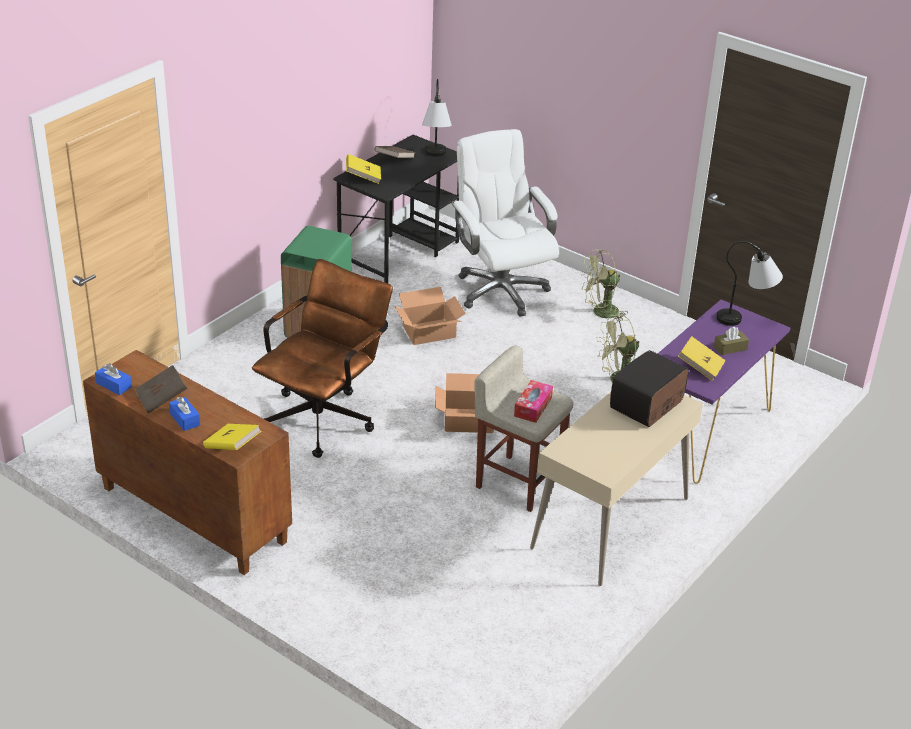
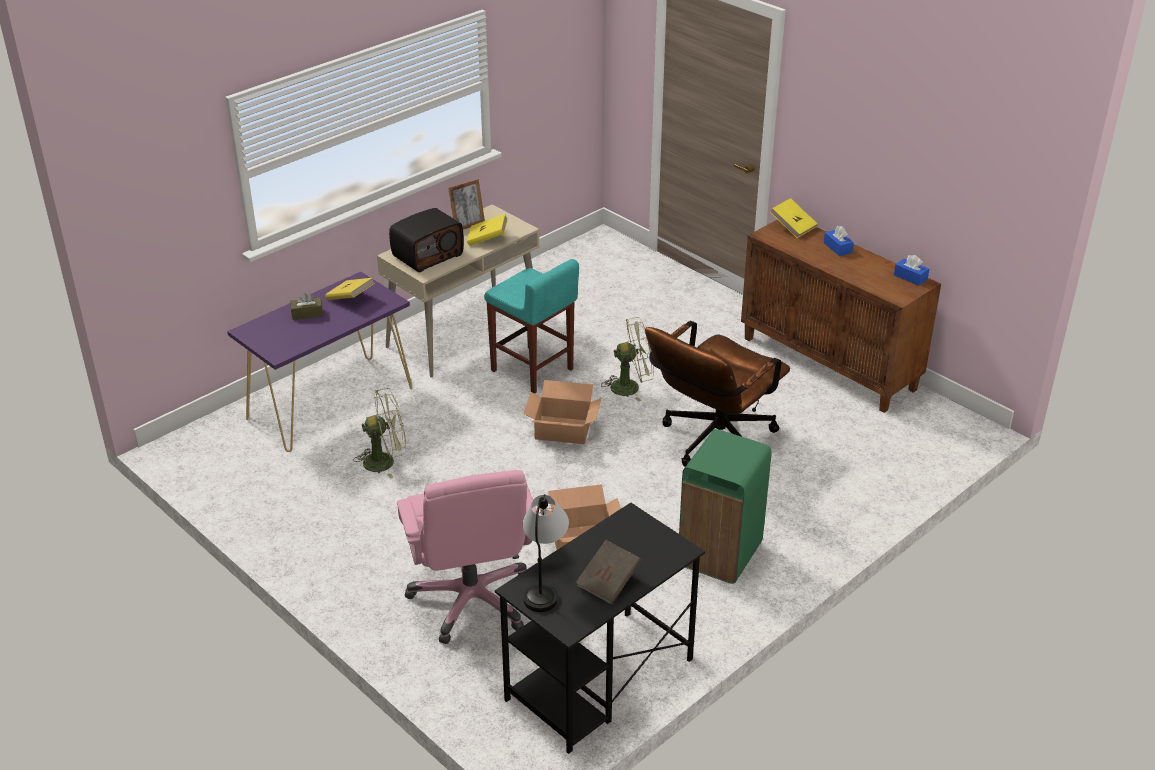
camera: 170 degrees left, 0 degrees up
(162, 399) = (862, 264): brown book -> none
(363, 177) = (660, 548): yellow book -> yellow book (487, 239)
(501, 290) = (472, 600): white office chair -> pink office chair
(518, 482) = (533, 370): beige stool -> turquoise stool
(533, 407) = (525, 284): tissue box -> none
(600, 313) = (357, 554): green fan -> green fan (631, 386)
(624, 451) = (467, 225): none -> picture frame
(746, 319) = (266, 341): table lamp -> none

